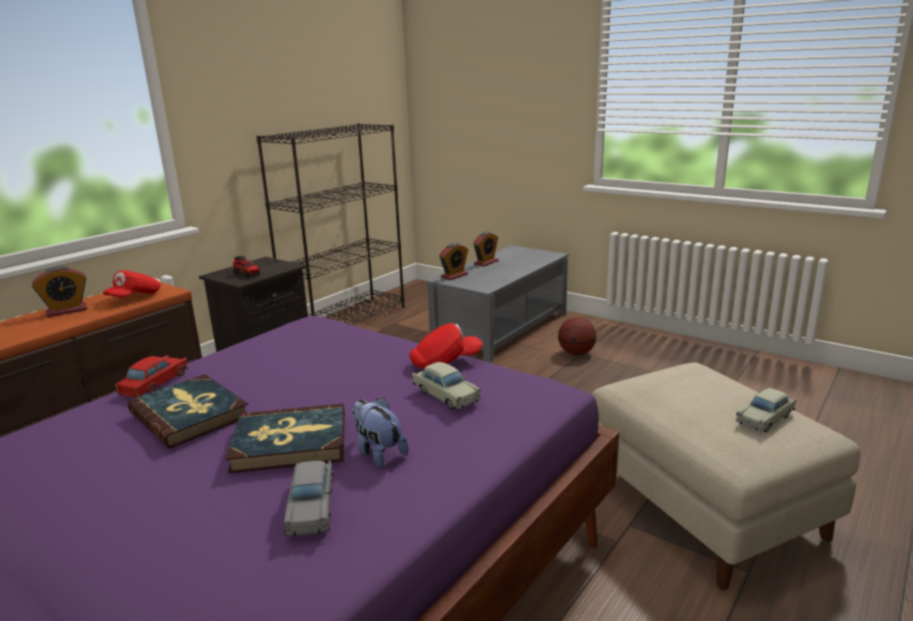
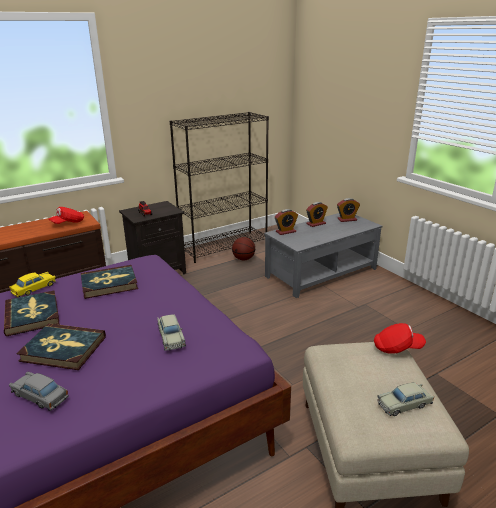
camera: 20 degrees right, 5 degrees up
(67, 311) = (29, 227): alarm clock -> alarm clock (347, 219)
(154, 384) = (34, 288): red toy car -> yellow toy car
(281, 356) = (109, 284): none -> book
(312, 507) = (40, 396): grey toy car -> grey toy car turned 105 degrees clockwise
(378, 452) = (103, 369): plush toy -> none
(445, 362) = (195, 310): red cap -> red cap (397, 348)
(576, 353) = (361, 303): basketball -> basketball (243, 259)

